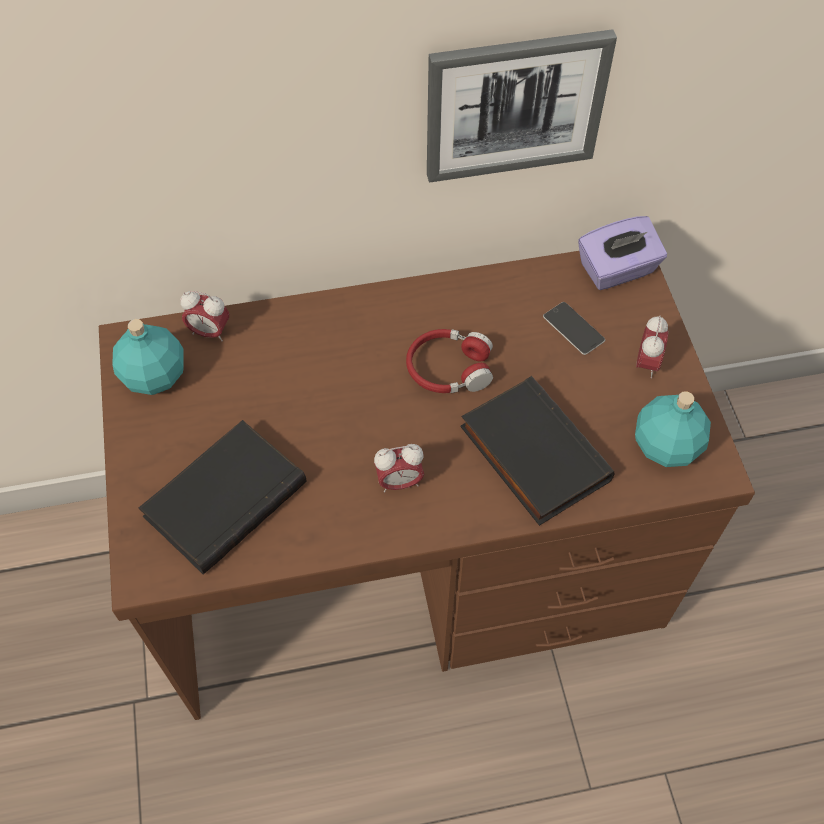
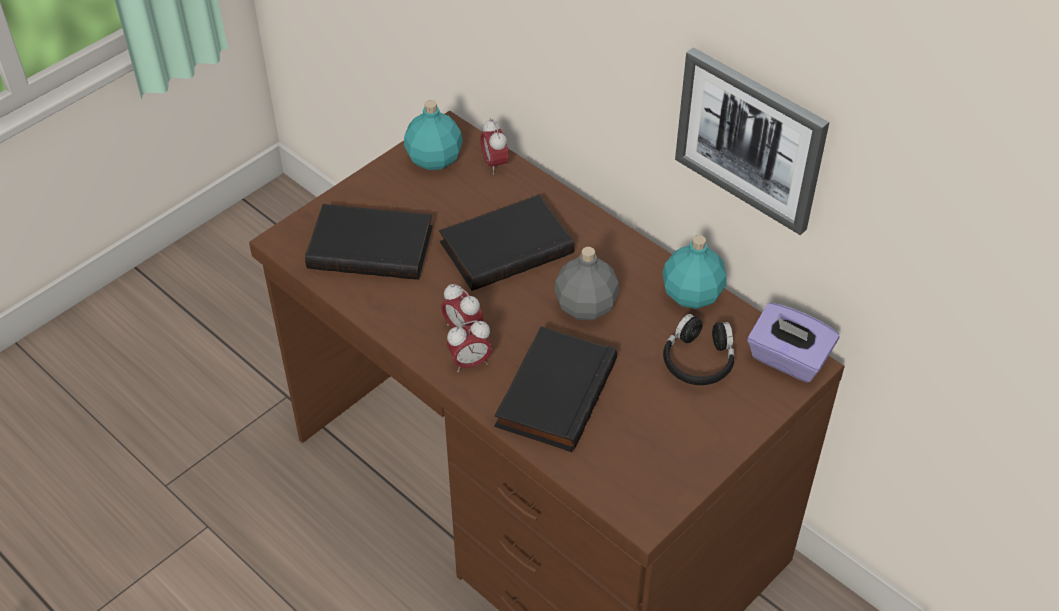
camera: 55 degrees right, 10 degrees down
(323, 386) = (506, 246): none -> black book
(449, 369) = (586, 305): red headphones -> grey bottle
(573, 328) = (698, 360): phone -> black headphones
(646, 364) = (709, 423): alarm clock -> alarm clock (470, 363)
(666, 447) = (637, 473): turquoise bottle -> turquoise bottle (691, 295)

